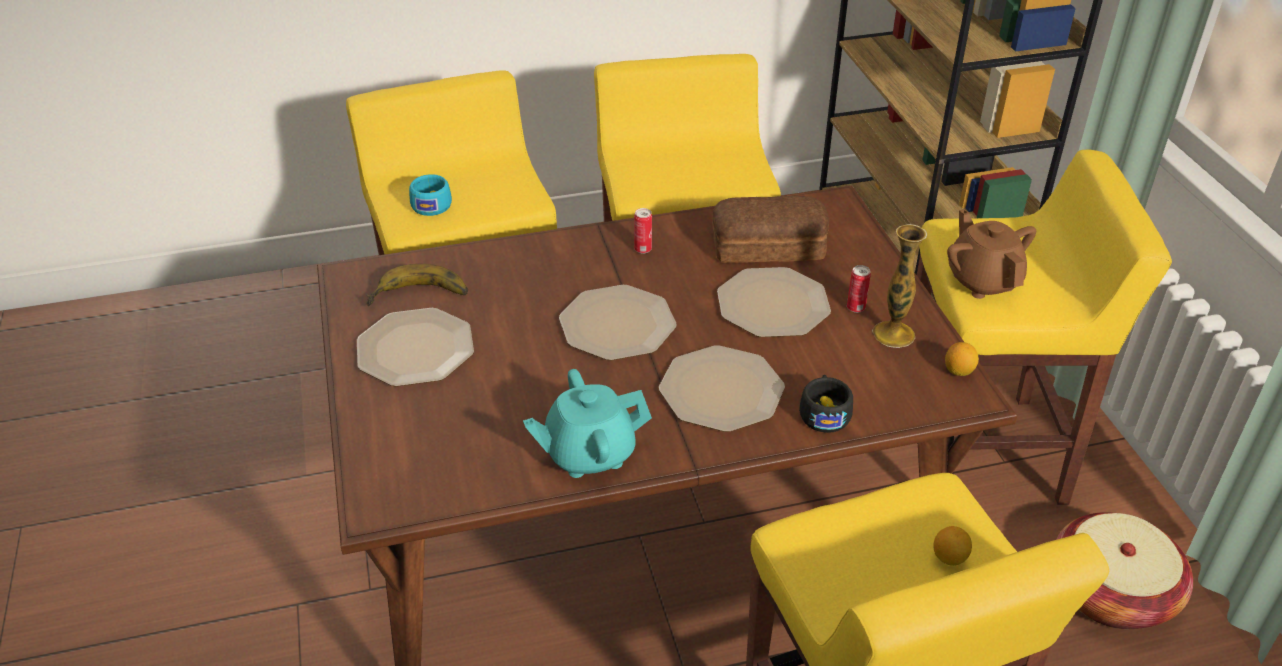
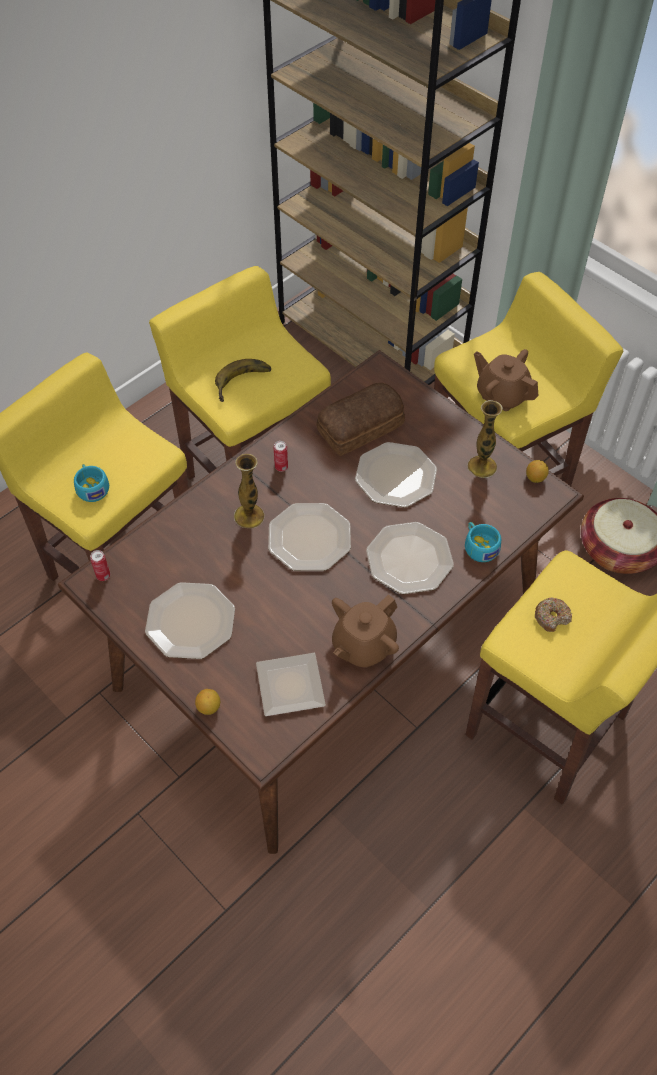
camera: 30 degrees left, 15 degrees up
(419, 298) = (159, 578): banana -> banana (244, 384)
(465, 454) = (288, 685): none -> plate
(567, 280) = (249, 516): none -> vase
(589, 453) = (363, 645): turquoise teapot -> brown teapot
(824, 412) = (479, 546): black cup -> turquoise cup
(855, 308) = (447, 455): can -> can (103, 576)
(872, 537) = (552, 617): none -> donut
(949, 558) = (599, 610): lemon -> lemon (209, 707)

